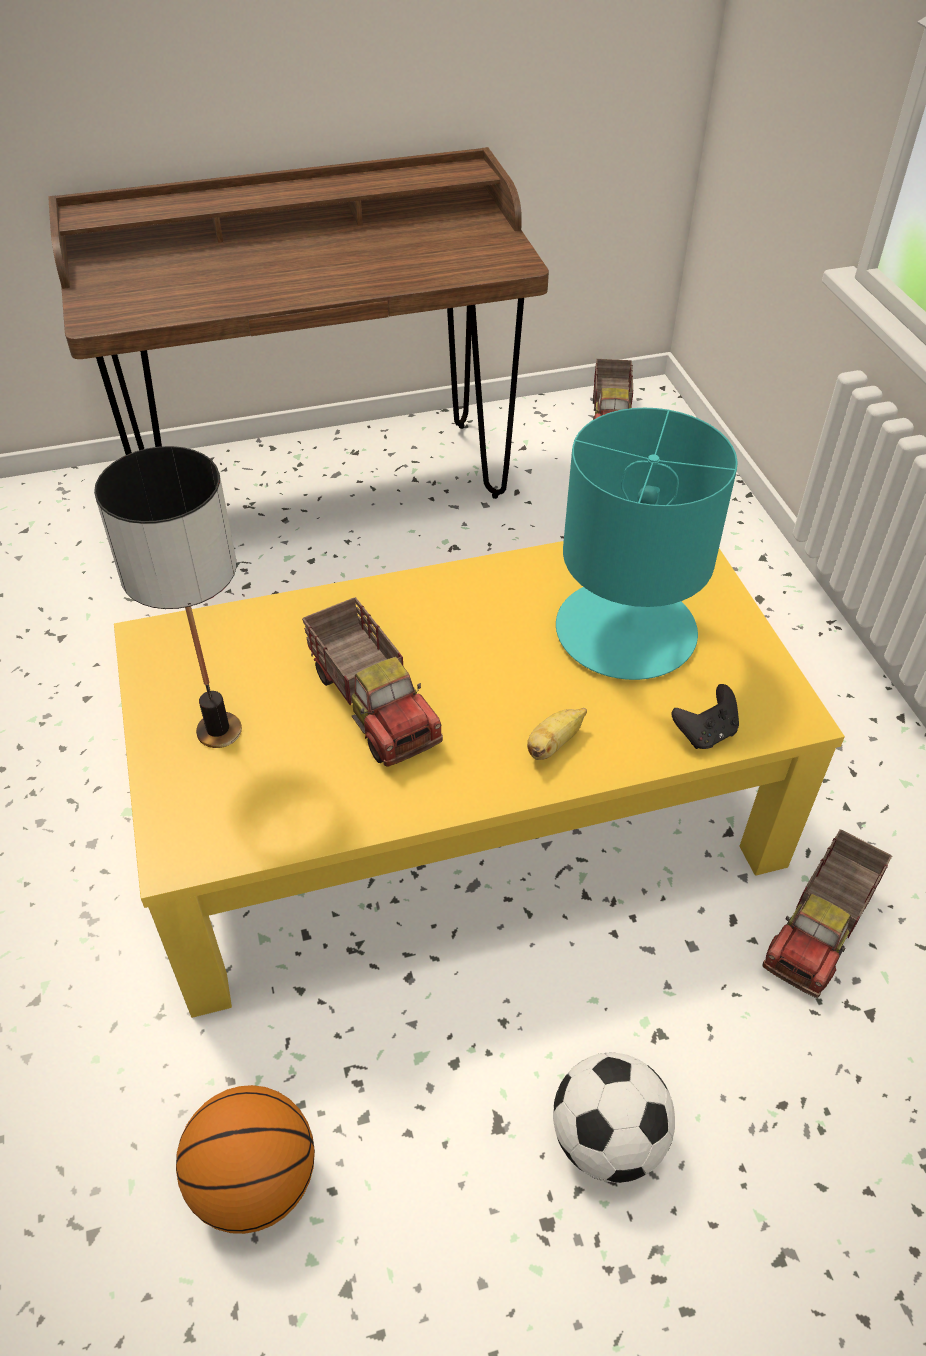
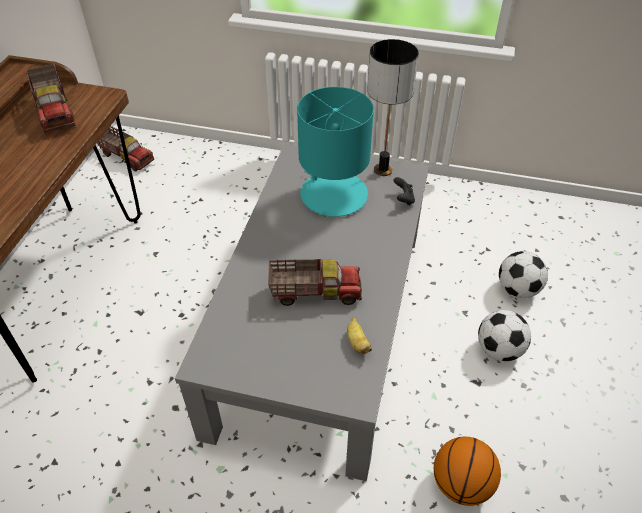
camera: 60 degrees left, 0 degrees up
(218, 730) = (289, 357): table lamp -> table lamp (382, 170)
(464, 812) = (321, 324): yellow coffee table -> grey coffee table
(553, 744) = (379, 244): banana -> banana (357, 342)
(803, 1119) = (517, 289): none -> football
(821, 929) = (448, 243): toy truck -> toy truck (56, 112)

